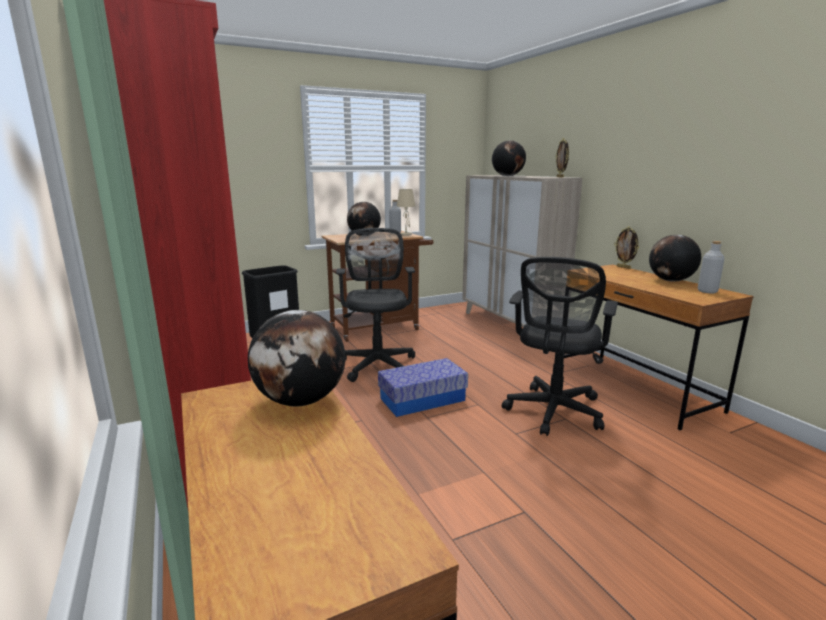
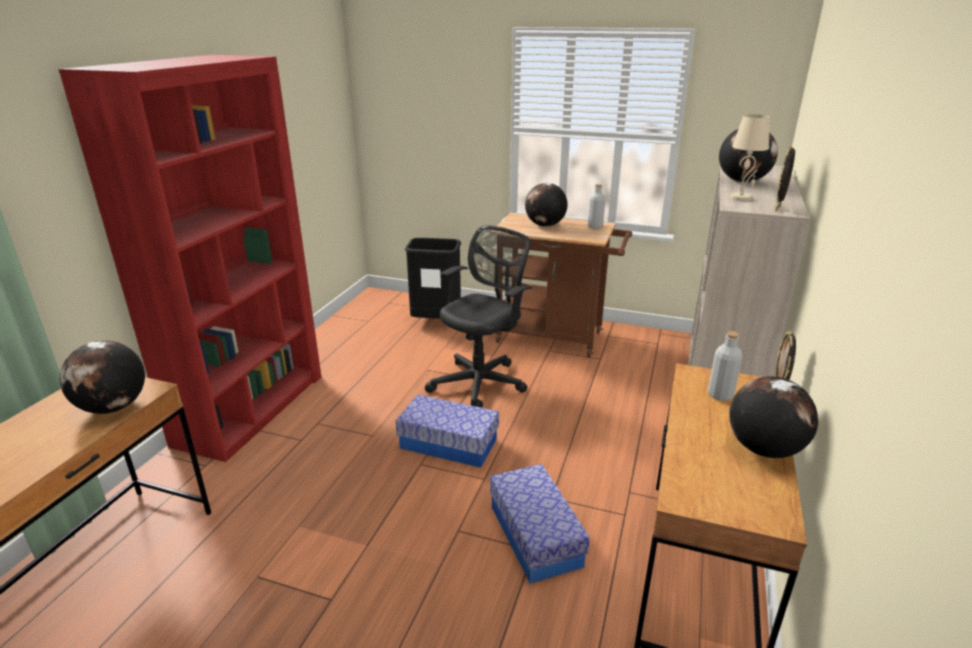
camera: 45 degrees right, 10 degrees up
(406, 234) = (596, 234): beige table lamp -> beige table lamp (741, 198)
(553, 413) = (535, 535): black office chair -> storage box
(707, 291) = (753, 495): grey bottle -> grey bottle (720, 395)

